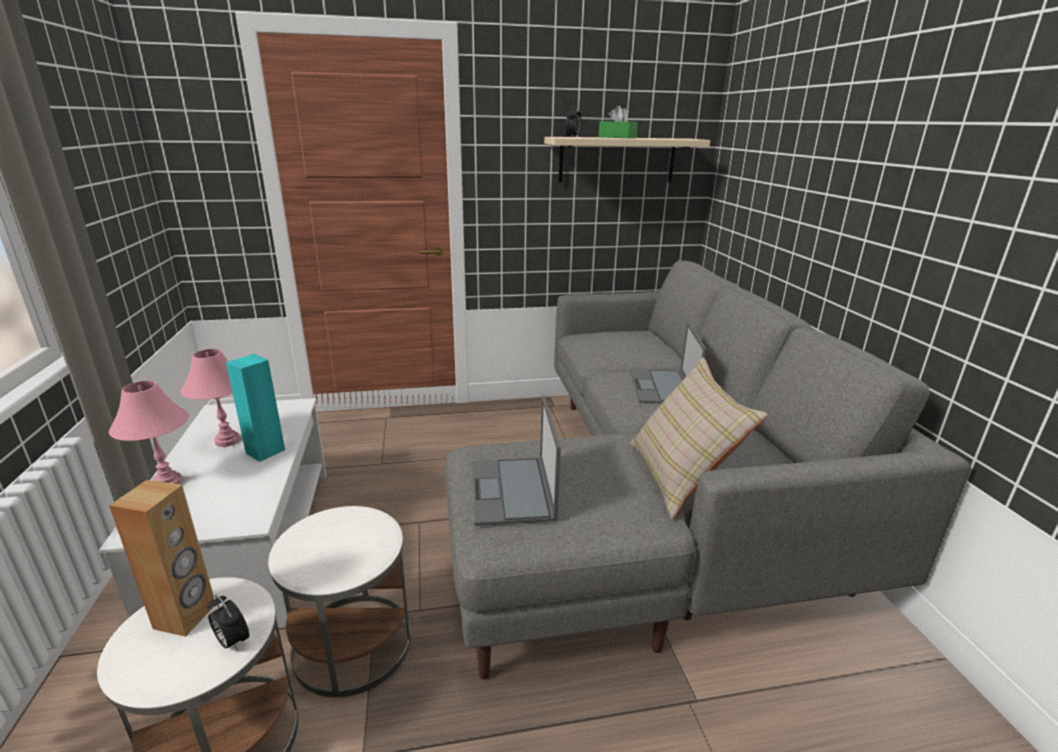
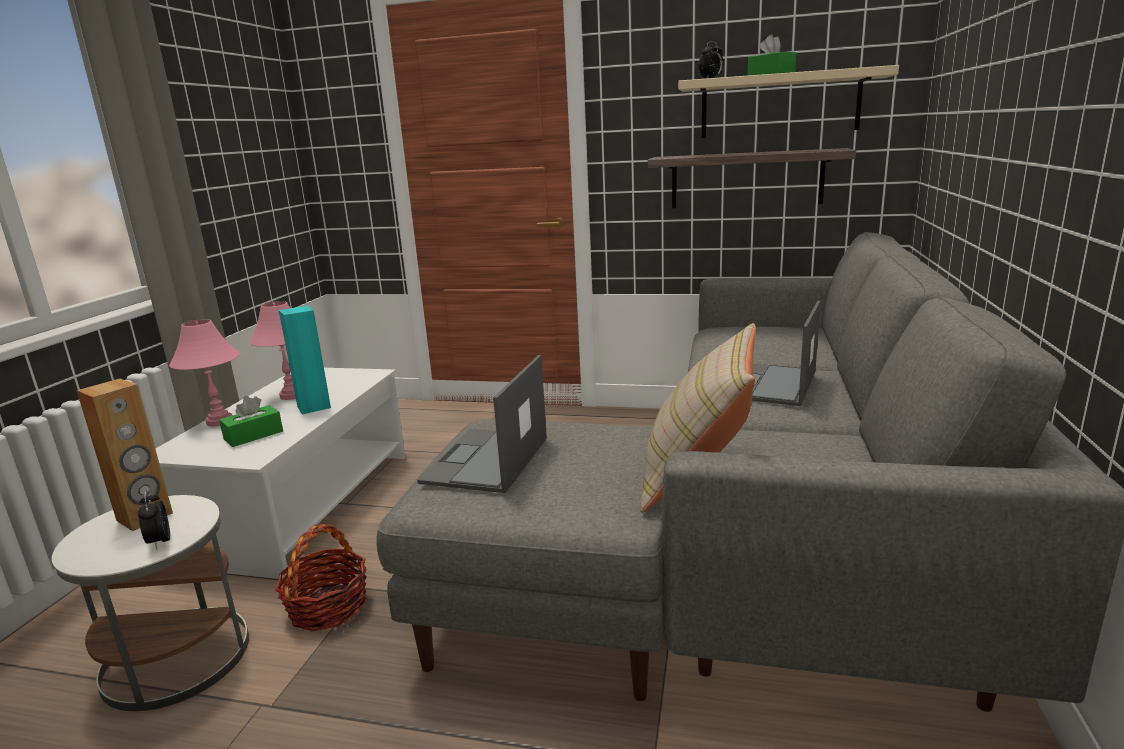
camera: 25 degrees right, 5 degrees down
(225, 494) = (253, 435): none -> green tissue box
(352, 643) = (328, 607): white side table -> basket
(591, 216) = (746, 179): none -> shelf

